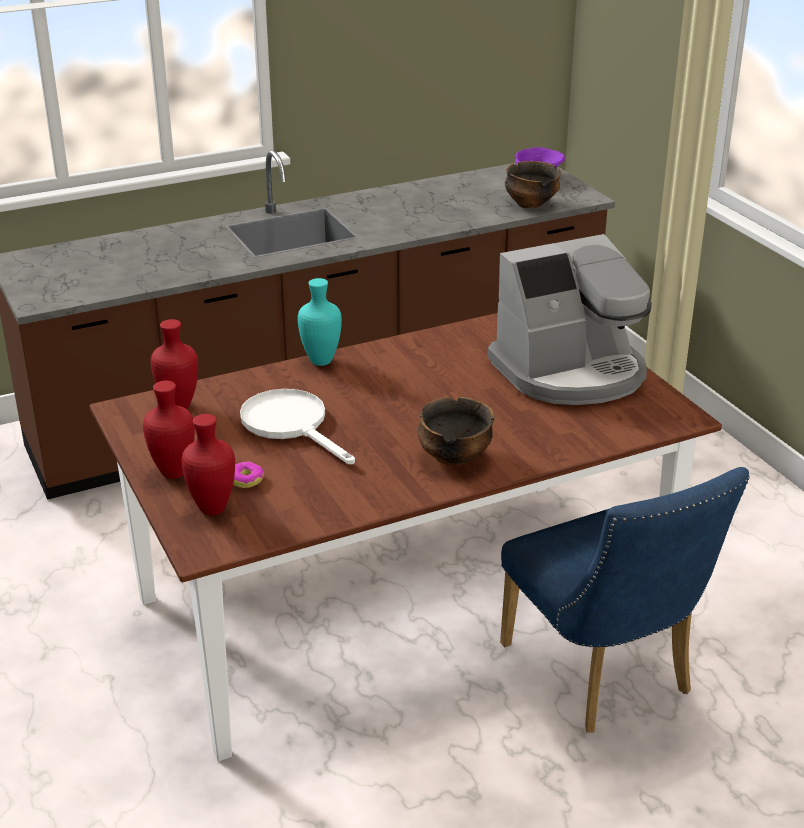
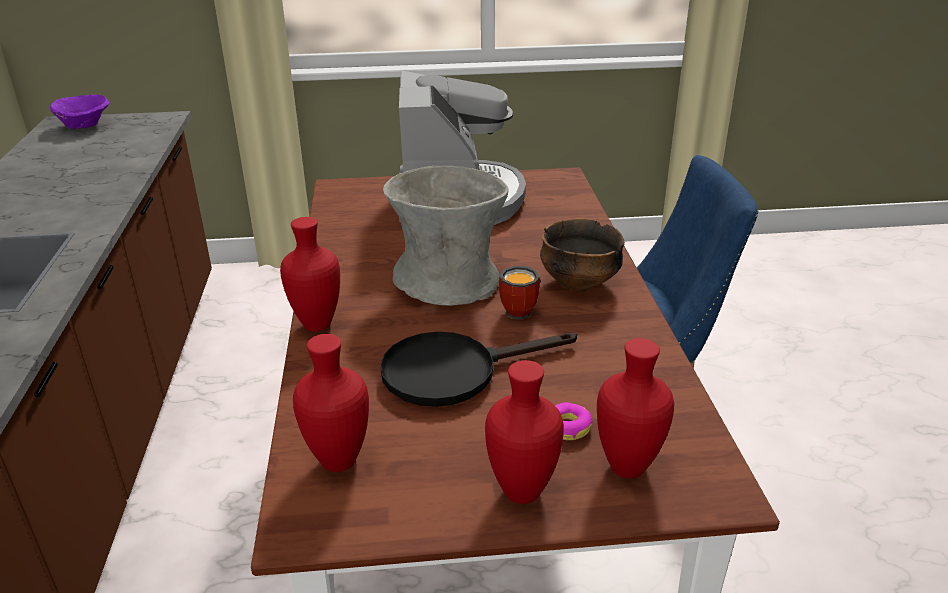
camera: 70 degrees left, 0 degrees up
(291, 425) = (454, 371): white frying pan -> black frying pan
(322, 361) = (318, 324): turquoise vase -> red vase
(391, 438) = (523, 310): none -> mug
(418, 397) = (448, 280): none -> grey vase
(530, 204) = (139, 140): bowl -> none

